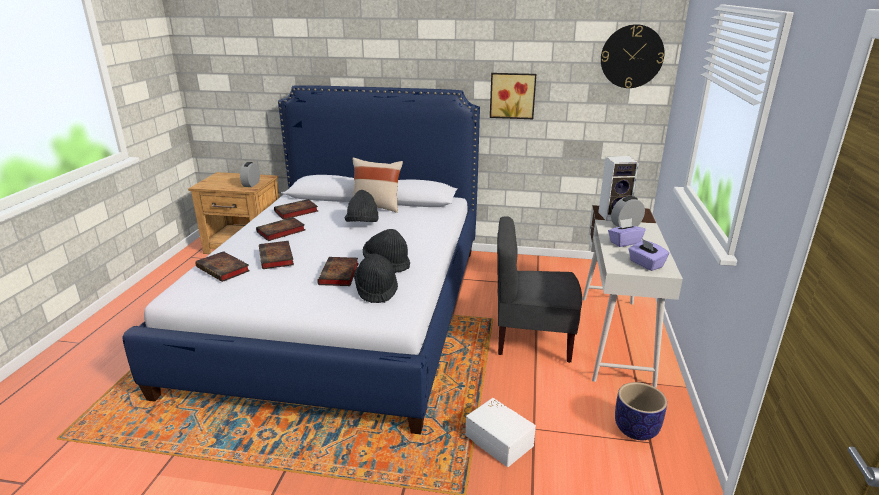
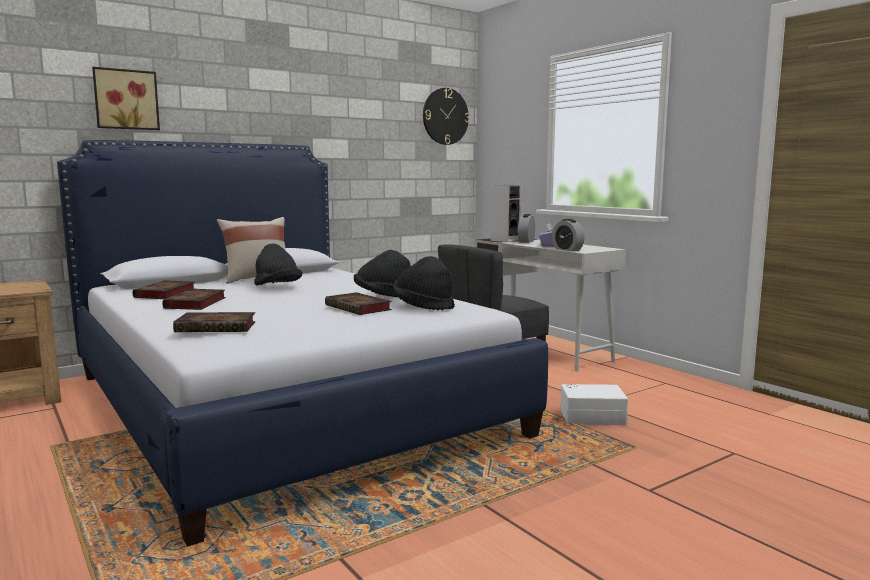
camera: 45 degrees left, 15 degrees down
(251, 184) = (26, 287): alarm clock -> alarm clock (567, 249)
(277, 258) = (258, 312): book -> none
(512, 95) = (352, 153): picture -> picture (126, 99)
(636, 429) = (646, 381): planter -> none
(645, 264) = (591, 248): purple tissue box -> none

